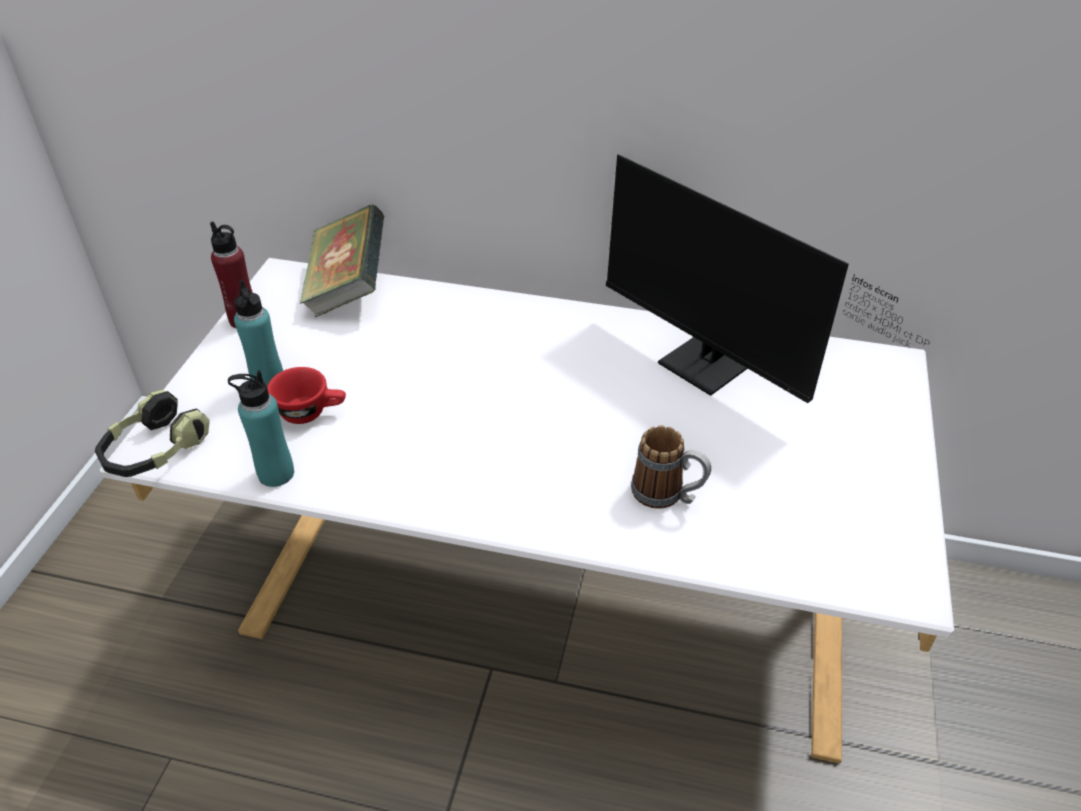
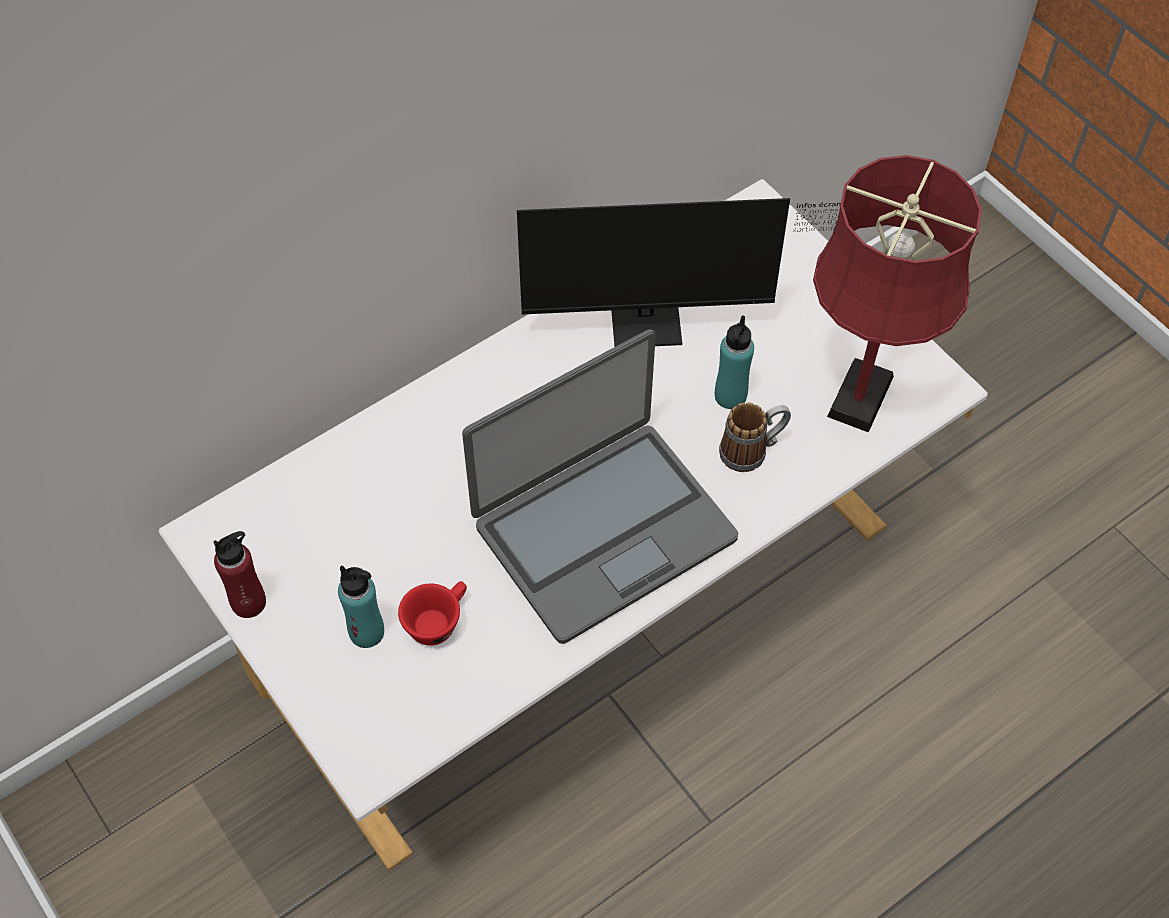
camera: 50 degrees left, 15 degrees up
(155, 451) = (376, 763): headphones -> none
(276, 473) = (491, 687): turquoise bottle -> turquoise bottle (730, 396)
(348, 289) = (286, 494): book -> none
(486, 451) = (603, 530): none -> laptop
(824, 532) = (863, 390): none -> red table lamp

